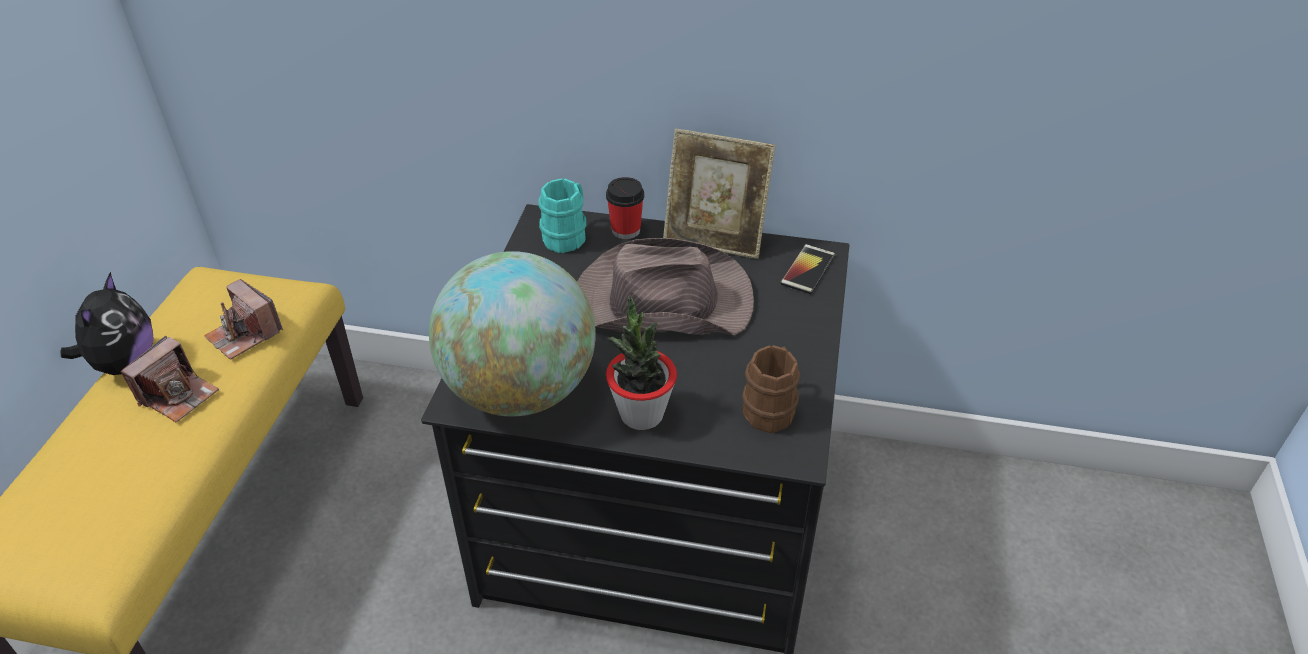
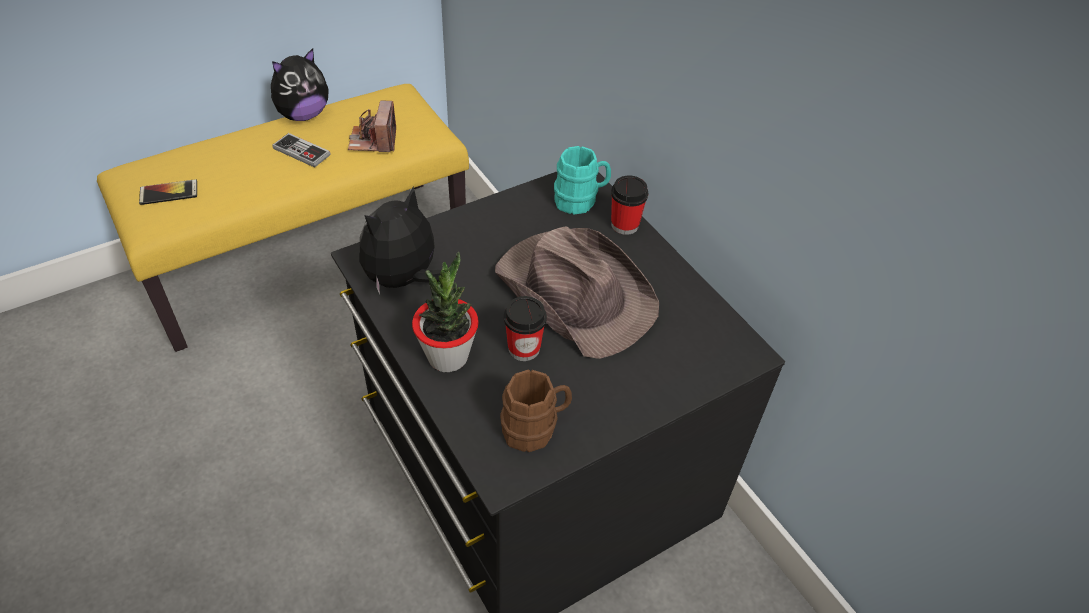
camera: 45 degrees right, 5 degrees up
(178, 395) = (301, 152): camera -> game controller
(520, 390) = (404, 280): globe -> plush toy
(685, 364) = (524, 348): none -> cup
(715, 239) = (679, 278): picture frame -> none
(808, 270) = (717, 355): phone -> phone (169, 193)

